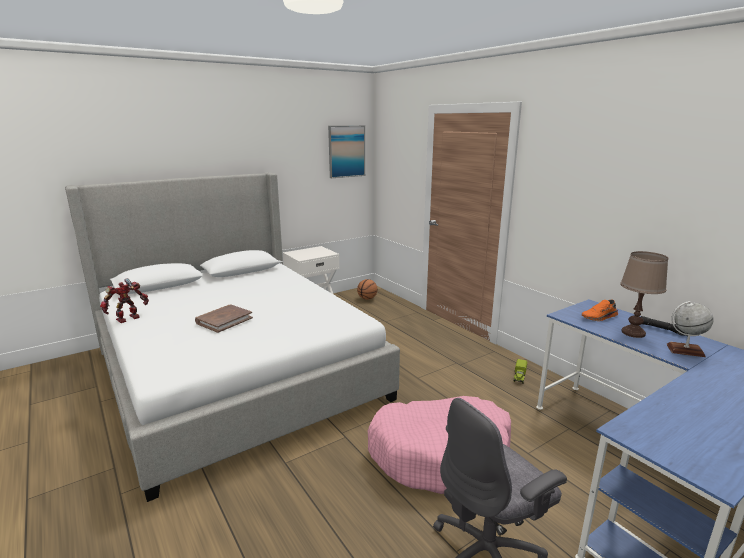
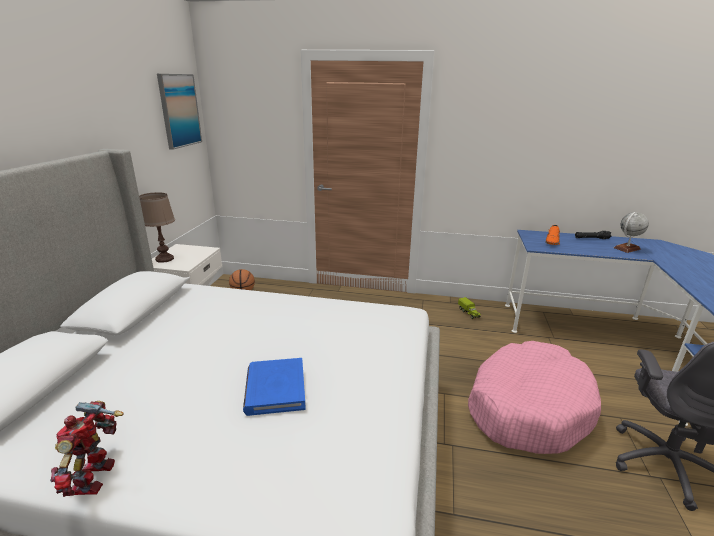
camera: 45 degrees left, 5 degrees up
(224, 320) = (275, 389): brown book -> blue book
(633, 333) = (587, 246): brown table lamp -> brown table lamp (164, 259)

